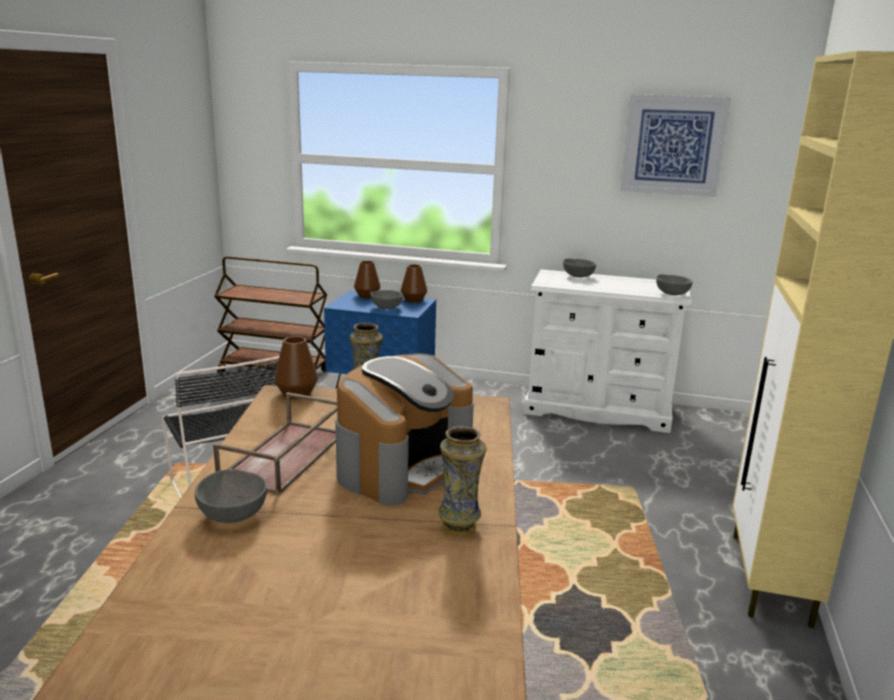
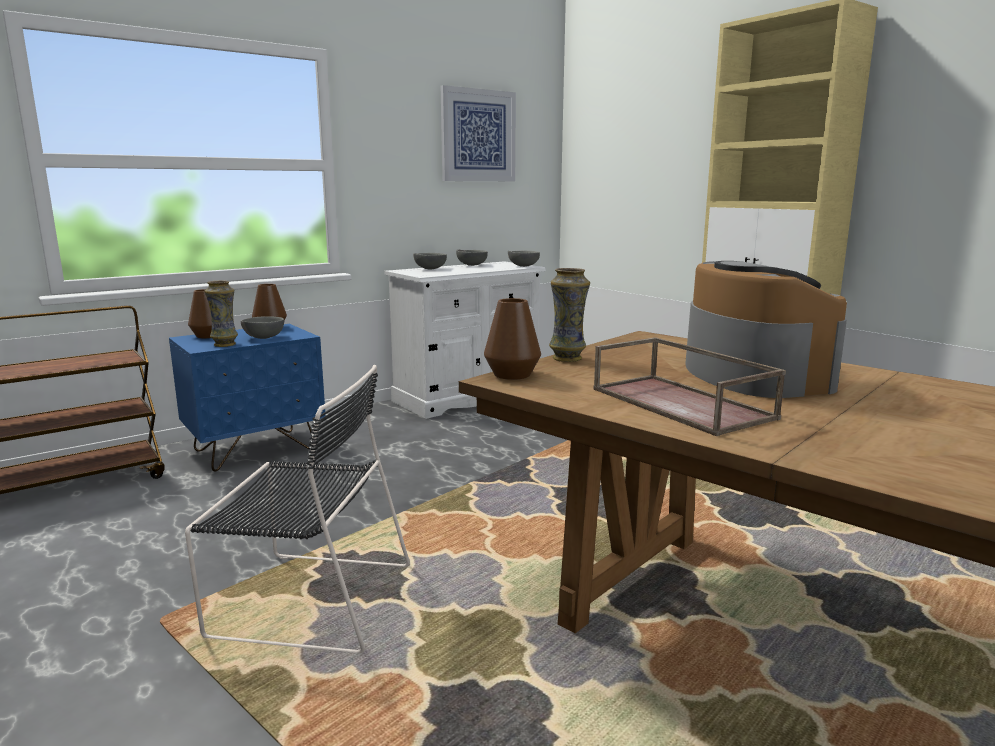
camera: 50 degrees left, 5 degrees down
(234, 514) = (815, 442): grey bowl -> grey bowl (471, 265)
(460, 526) = (892, 382): vase -> vase (225, 344)

